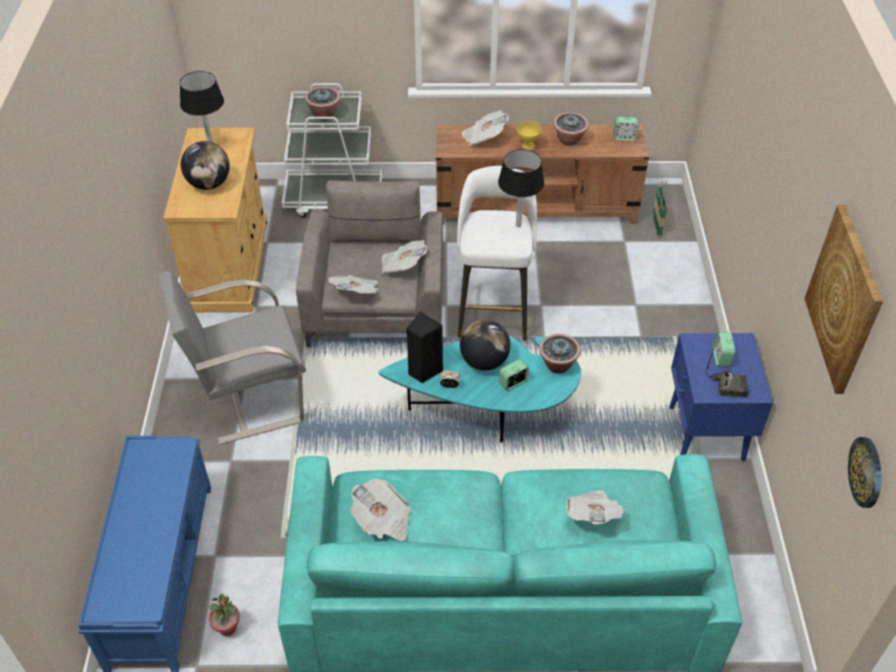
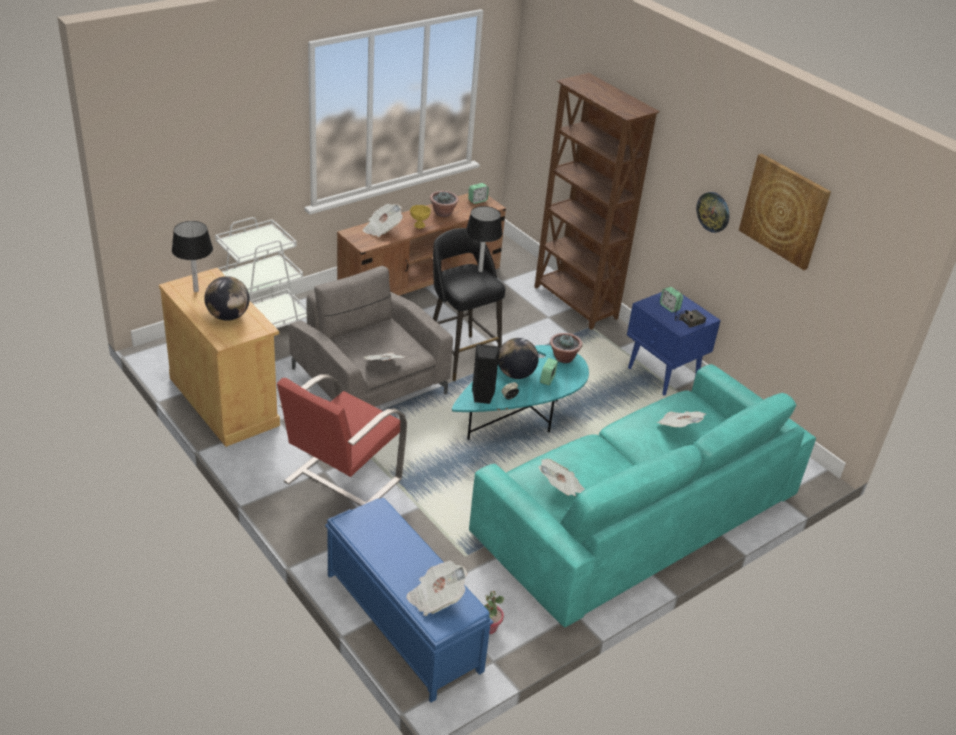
camera: 40 degrees left, 10 degrees down
(249, 396) = (341, 481): grey armchair -> red armchair
(324, 114) = (257, 244): potted plant -> none
(402, 266) = (398, 336): newspaper -> newspaper (436, 598)
(493, 312) = (461, 356): white stool -> black stool
(656, 226) = (513, 265): basket -> none
(684, 300) = (575, 303): none -> brown bookcase
(866, 472) = (854, 301): wall clock -> wall clock (713, 211)

